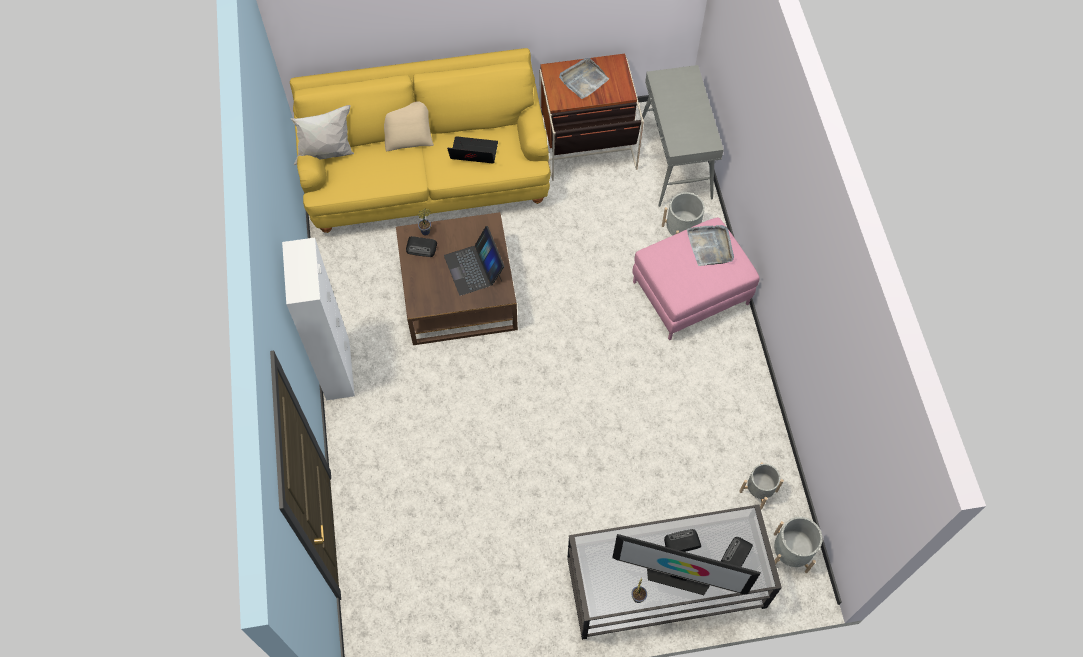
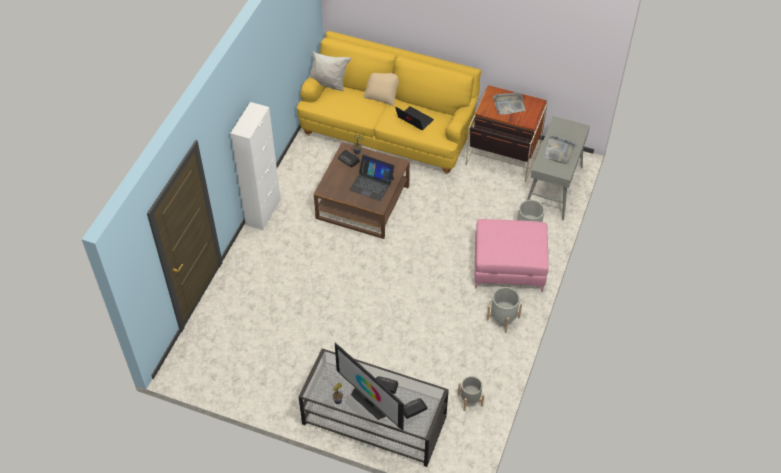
camera: 30 degrees right, 10 degrees down
(474, 268) = (372, 184): laptop -> laptop turned 75 degrees counterclockwise
(710, 246) = (526, 235): grey tray -> grey tray (559, 151)
(790, 552) = (465, 444): grey planter -> grey planter (503, 318)

